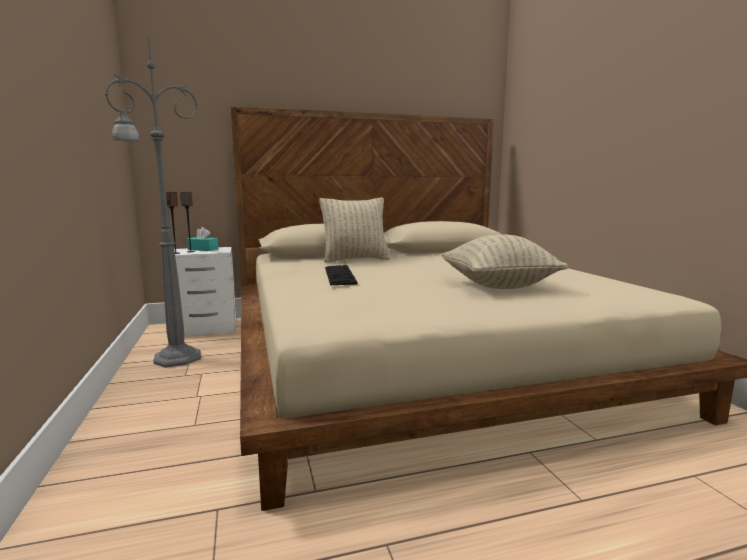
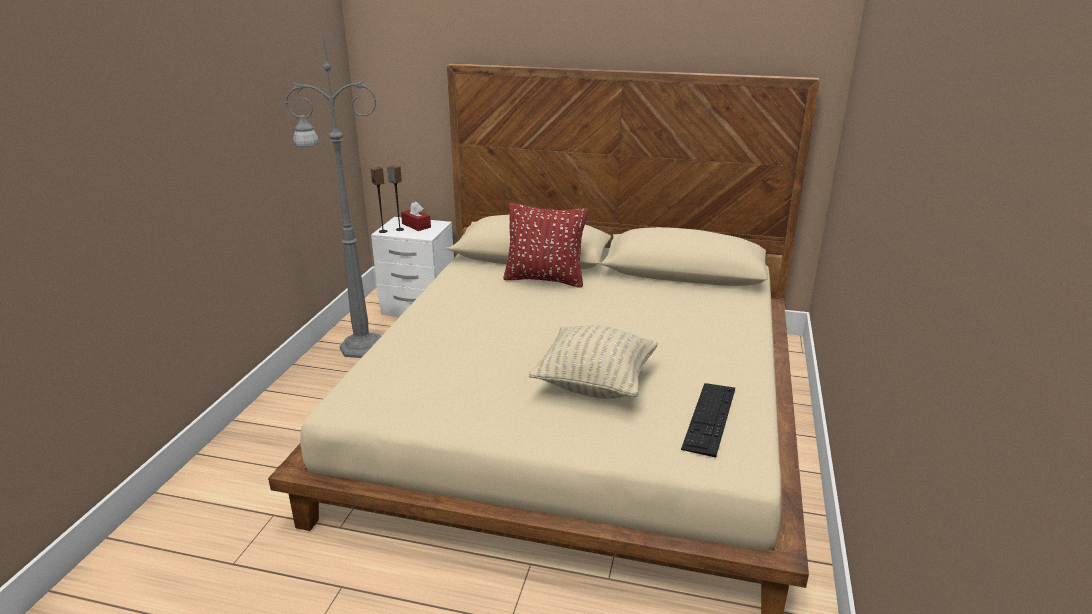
camera: 30 degrees right, 15 degrees up
(203, 249) = (416, 225): turquoise tissue box -> red tissue box
(339, 275) = (467, 321): keyboard -> keyboard (709, 417)
(355, 259) = (545, 279): beige pillow -> red pillow

